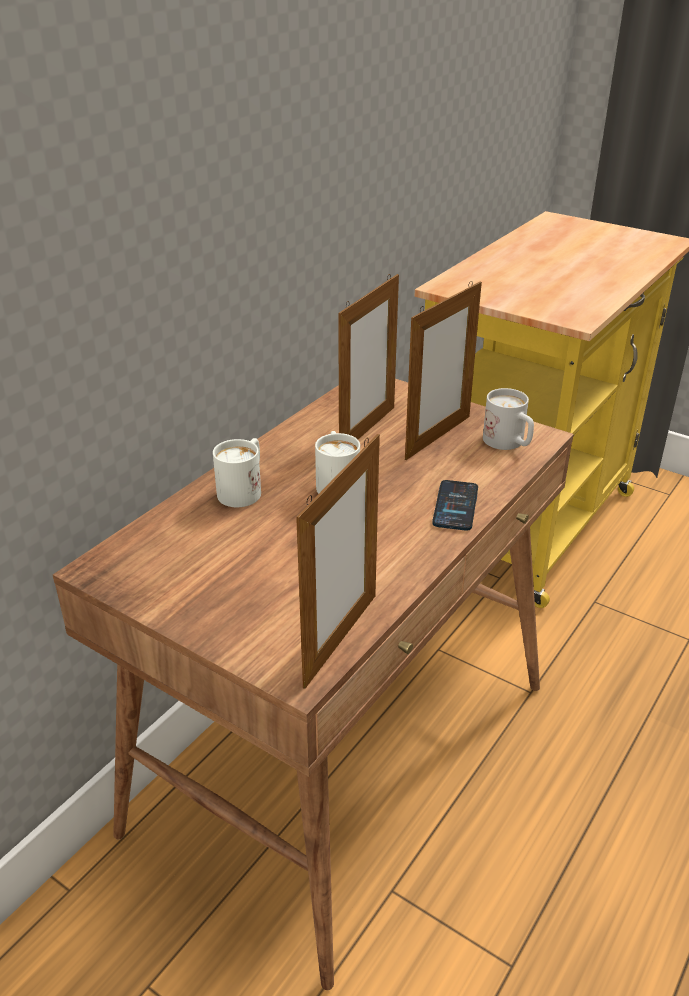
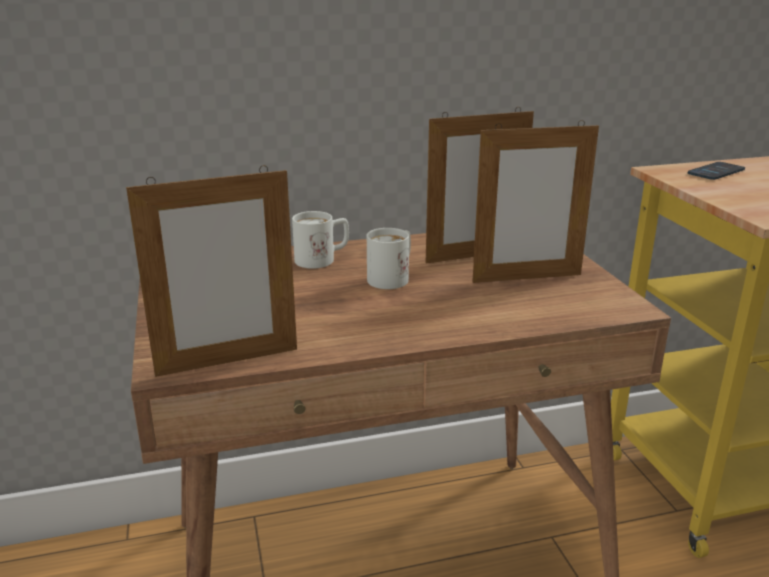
camera: 40 degrees right, 10 degrees down
(455, 506) = (461, 323): phone -> phone (716, 172)
(509, 444) = (587, 302): white mug -> none

